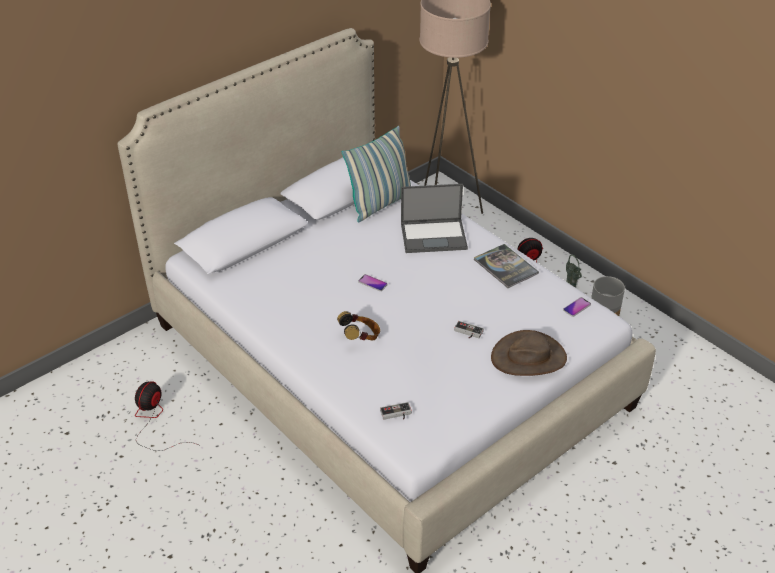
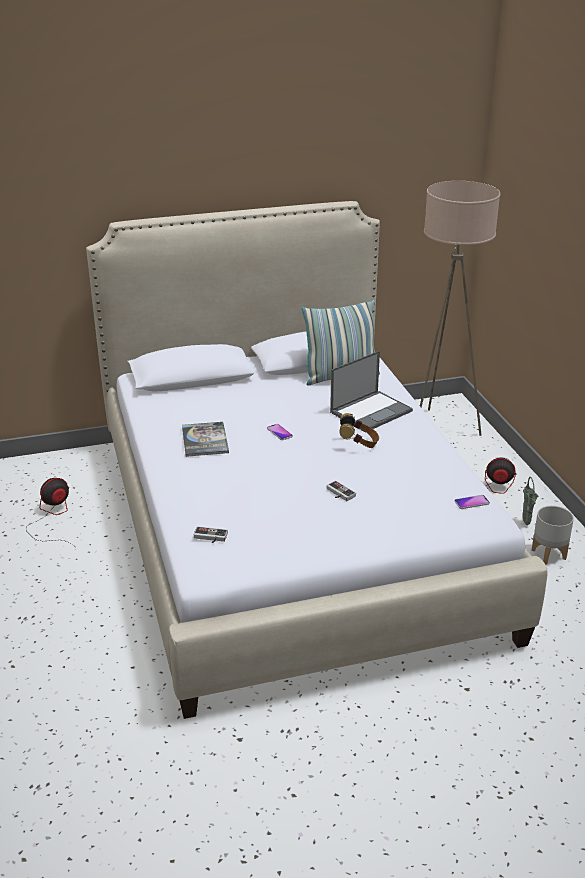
camera: 25 degrees right, 10 degrees down
(360, 337) = (231, 470): headphones -> headphones (359, 444)
(434, 236) = (371, 411): laptop -> laptop turned 60 degrees counterclockwise
(505, 267) = (423, 451): book -> book (205, 440)
(528, 357) = (384, 530): brown hat -> none

